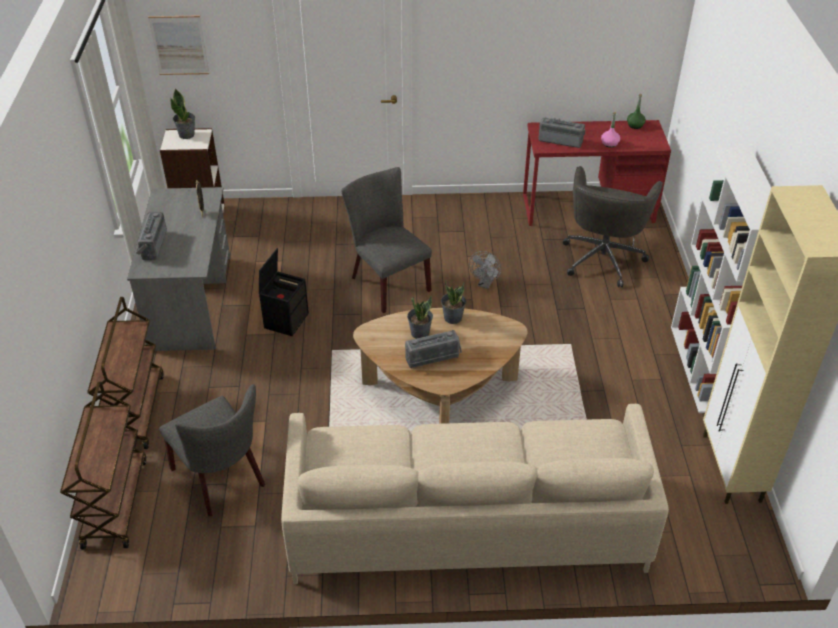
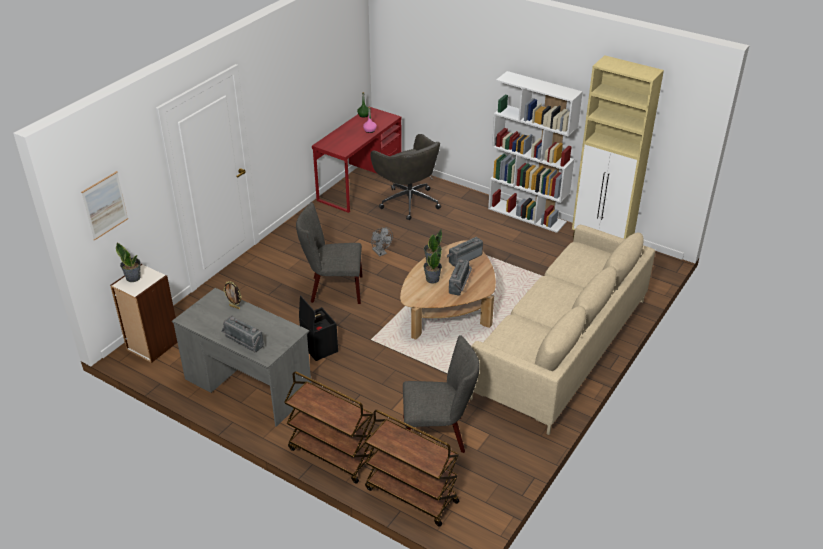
camera: 55 degrees left, 5 degrees down
(561, 140) = (345, 143): radio -> radio (464, 257)

